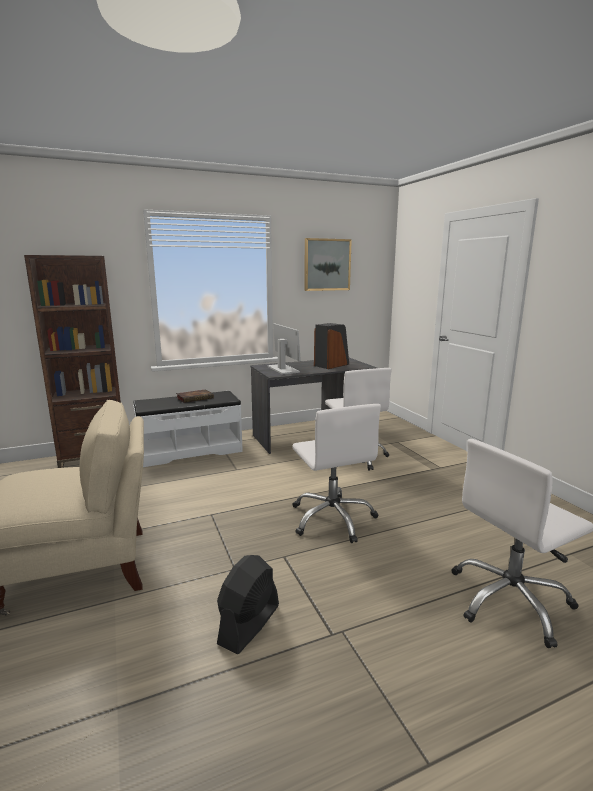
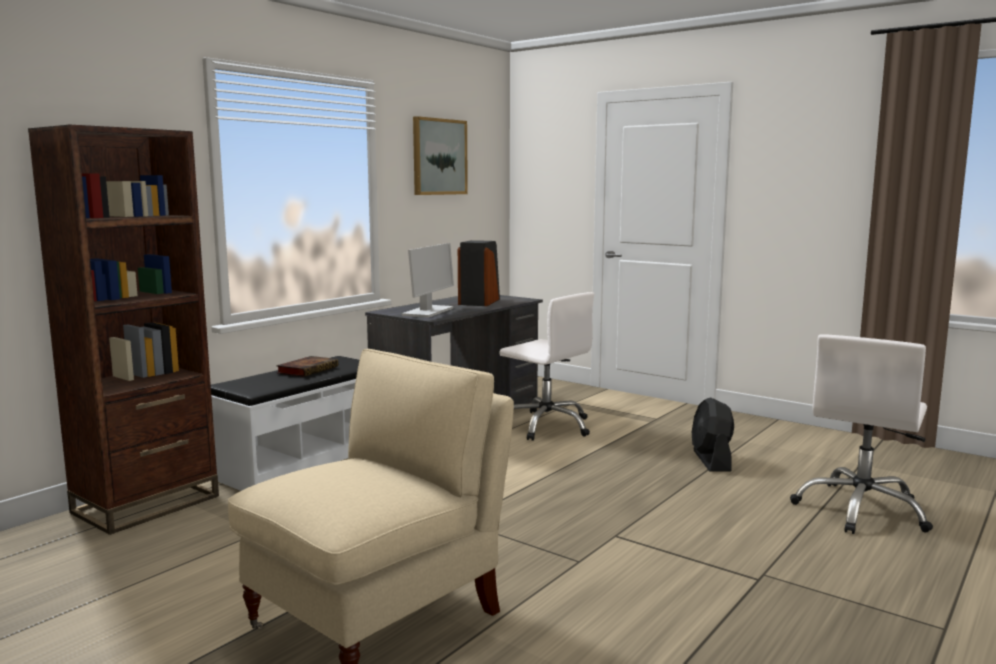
camera: 30 degrees left, 5 degrees down
(249, 624) = (671, 599): black fan -> black fan (711, 461)
(283, 369) = (428, 312): monitor -> monitor turned 75 degrees clockwise
(333, 518) = (614, 489): white office chair -> none

